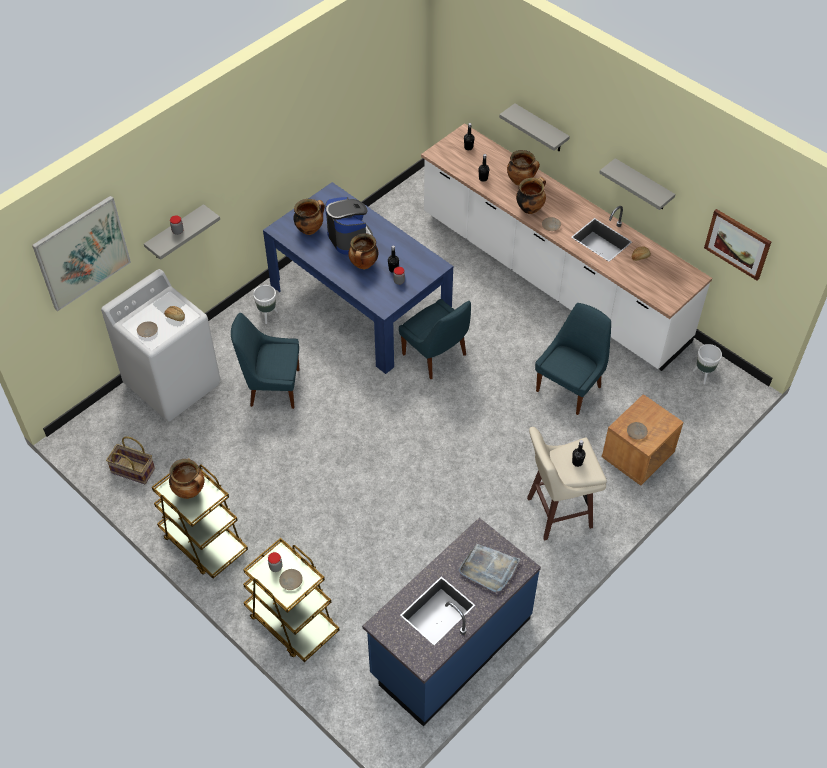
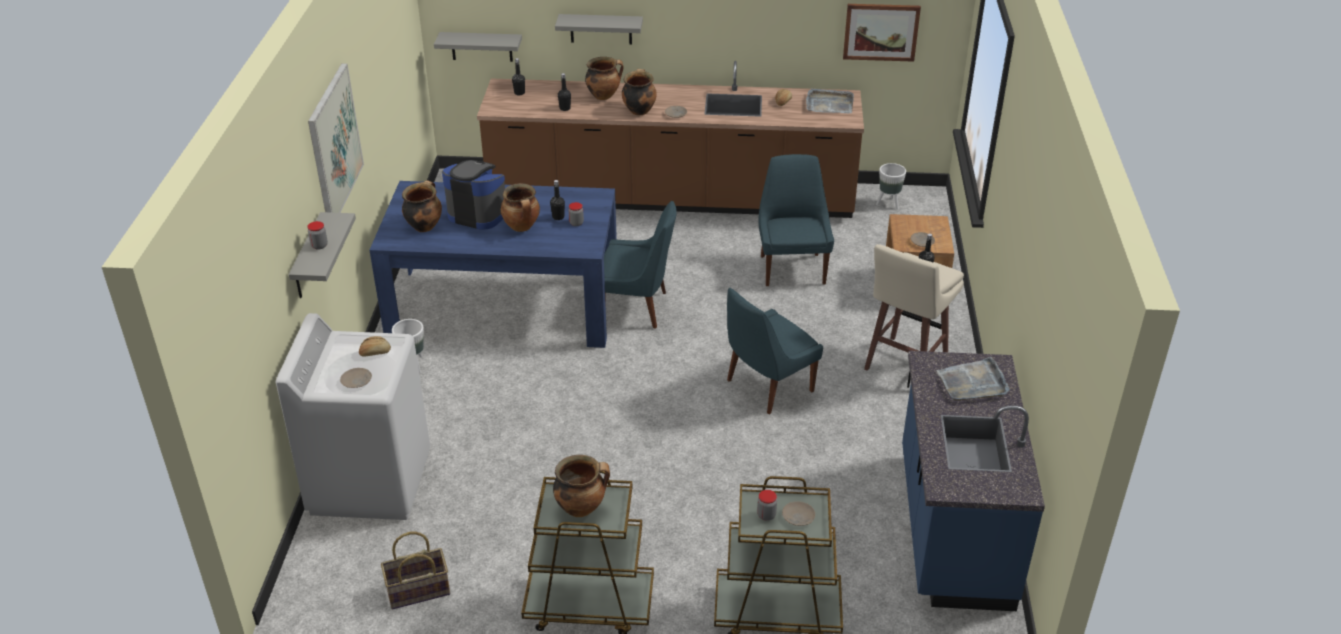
camera: 40 degrees left, 15 degrees down
(82, 252) = (246, 288): picture -> picture (334, 144)
(272, 387) = (495, 422): blue chair -> blue chair (767, 387)
(551, 278) = (671, 199): white counter -> brown counter
(643, 185) = (750, 26): grey shelf -> grey shelf (481, 46)
(672, 278) = (829, 104): none -> grey tray

